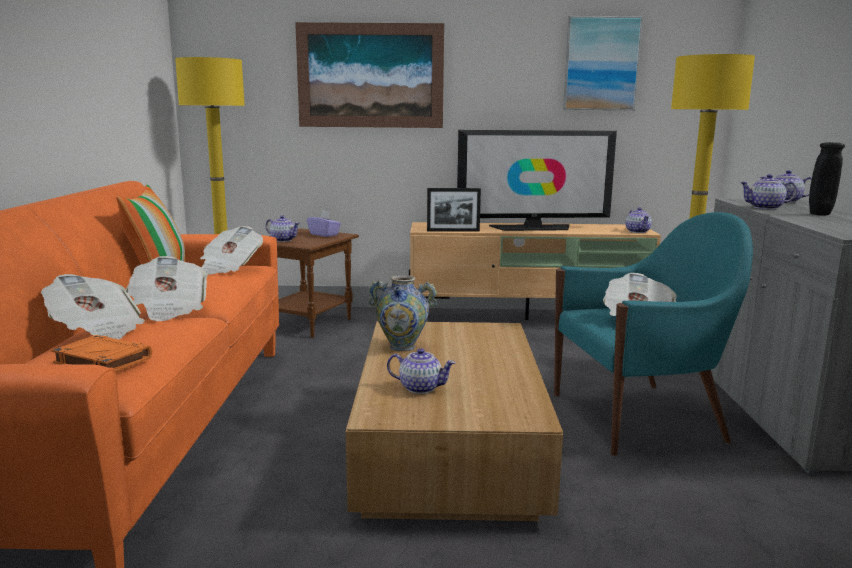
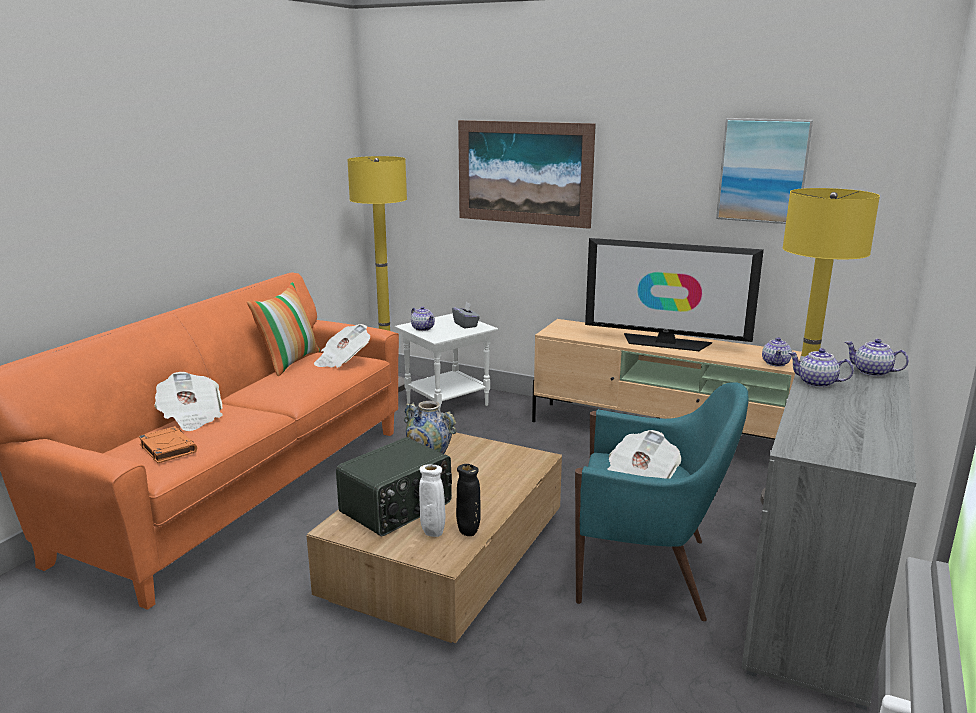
camera: 25 degrees right, 5 degrees up
(169, 309) = (257, 402): newspaper -> none
(308, 323) = (448, 404): brown side table -> white side table
(324, 234) = (466, 325): purple tissue box -> grey tissue box
(420, 387) = (397, 508): teapot -> radio
(453, 231) = (577, 338): picture frame -> none
(489, 402) = (432, 534): none -> white vase
(820, 215) = (850, 406): black vase -> black vase (468, 533)

